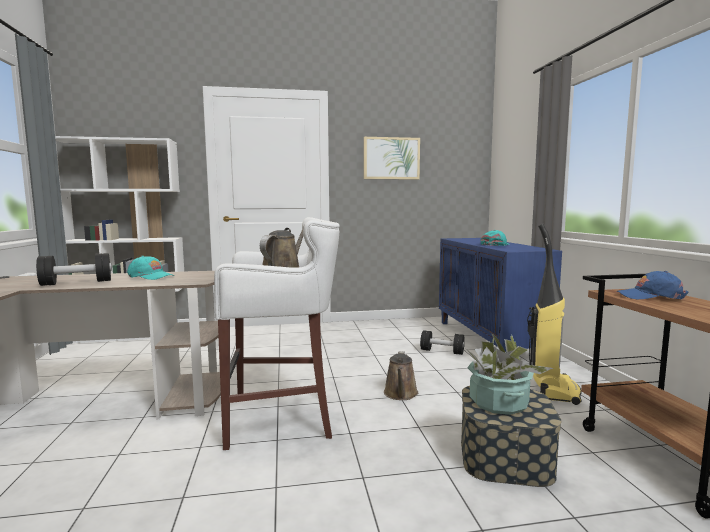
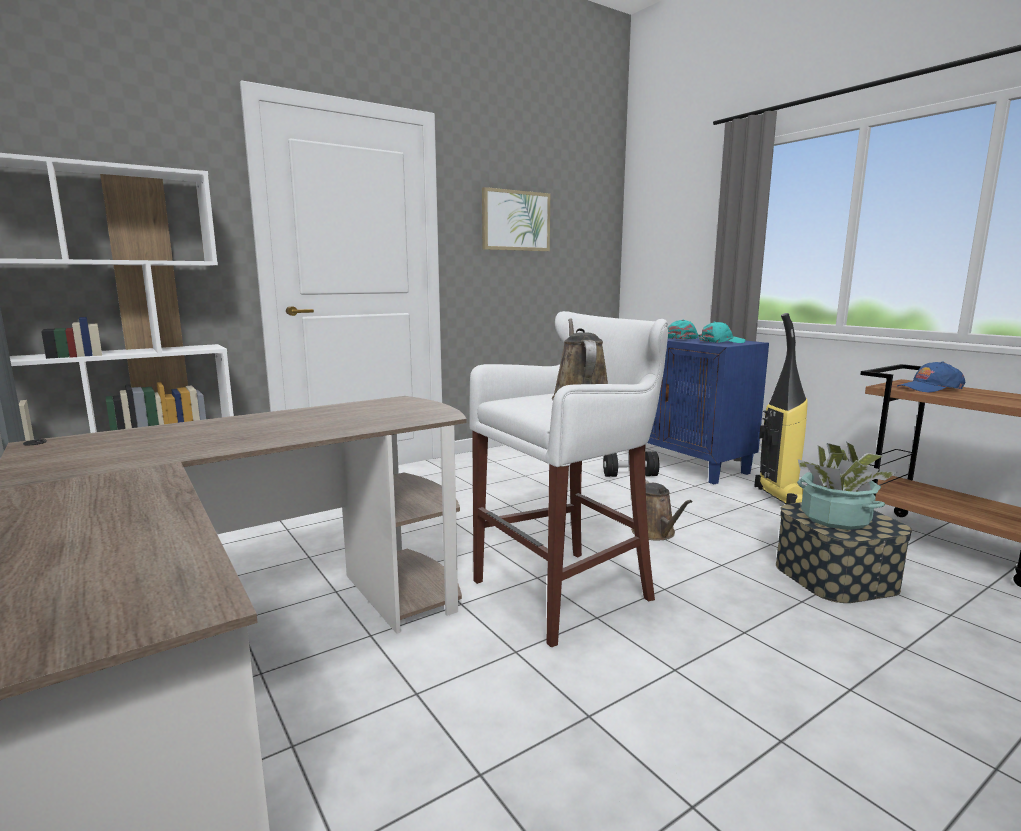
camera: 25 degrees left, 5 degrees up
(77, 283) = (243, 437): black dumbbell -> none
(151, 276) = (335, 414): turquoise cap -> turquoise cap (721, 342)

